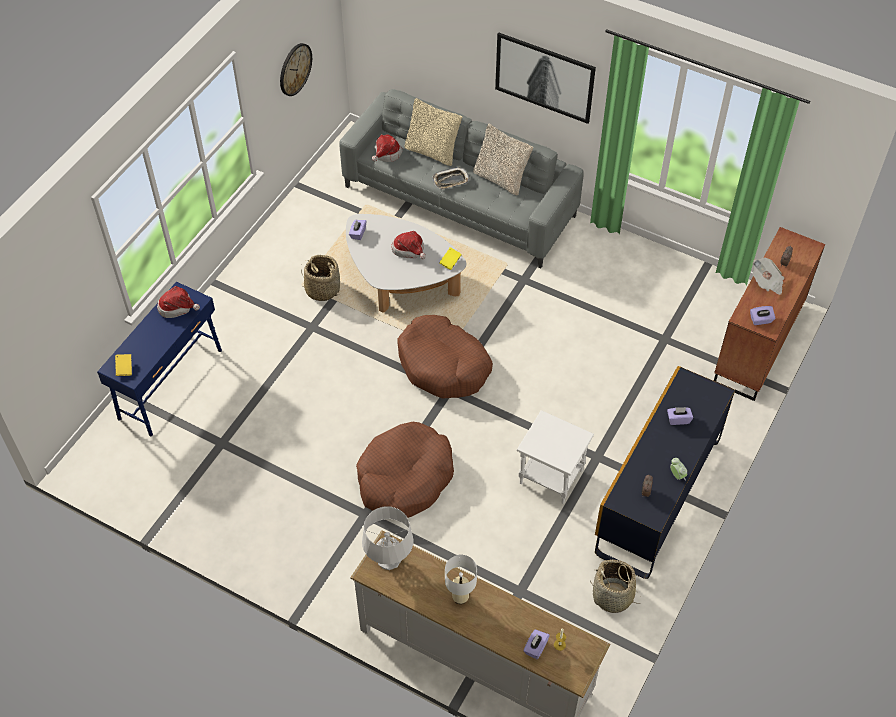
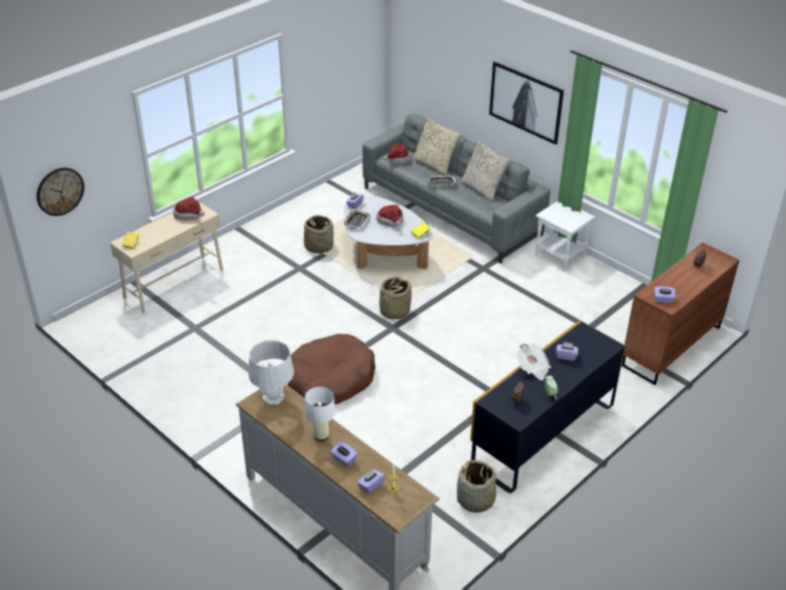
camera: 15 degrees right, 15 degrees down
(171, 384) = (174, 284): blue console table -> beige console table
(295, 69) = (336, 77): wall clock -> wall clock (60, 191)
(369, 259) = (356, 221): none -> tray
(443, 365) = (394, 311): brown dog bed -> basket
(495, 621) = (344, 459): none -> purple tissue box
(552, 476) = (455, 403): white side table -> white side table (560, 256)
(766, 282) = (677, 276): newspaper -> newspaper (532, 368)

